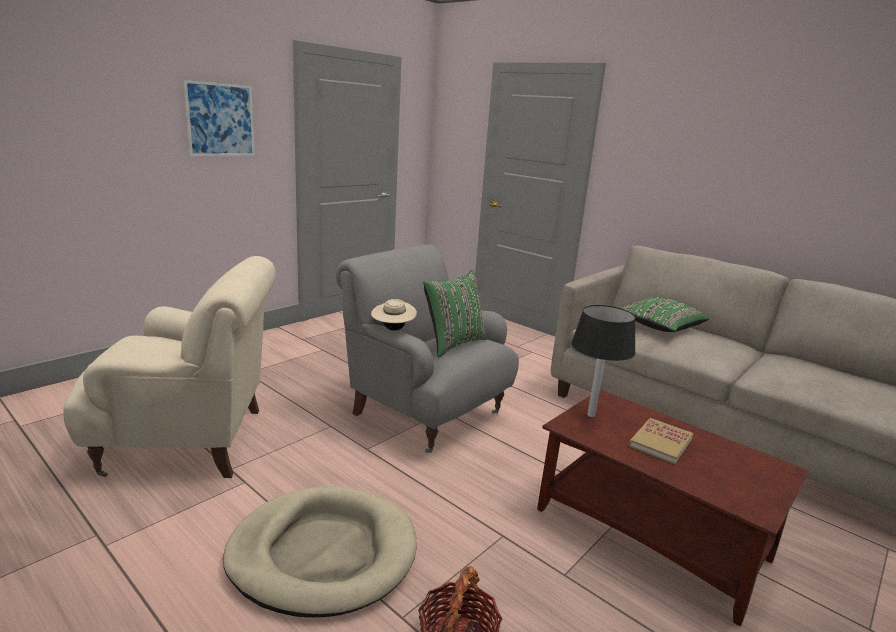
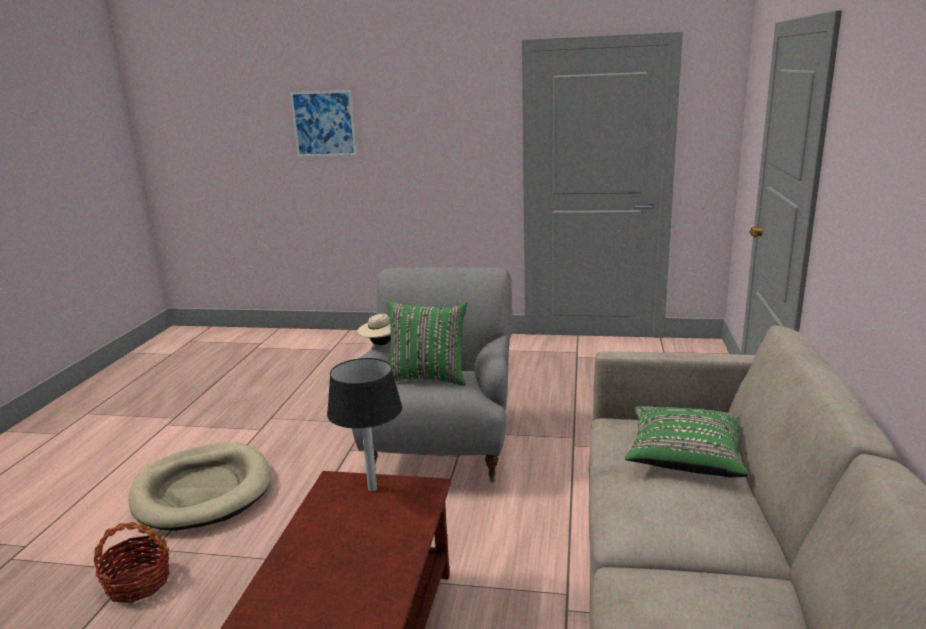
camera: 60 degrees right, 0 degrees up
(190, 441) = (290, 391): beige armchair -> none
(220, 120) = (441, 127): picture -> picture (324, 123)
(660, 443) = (350, 543): book -> none

